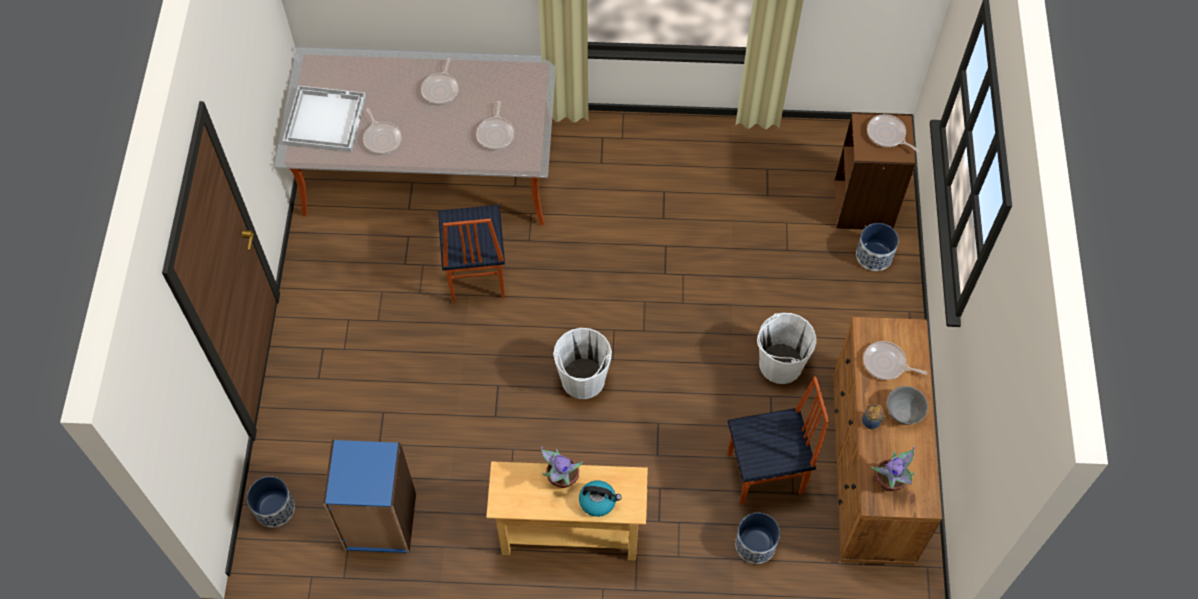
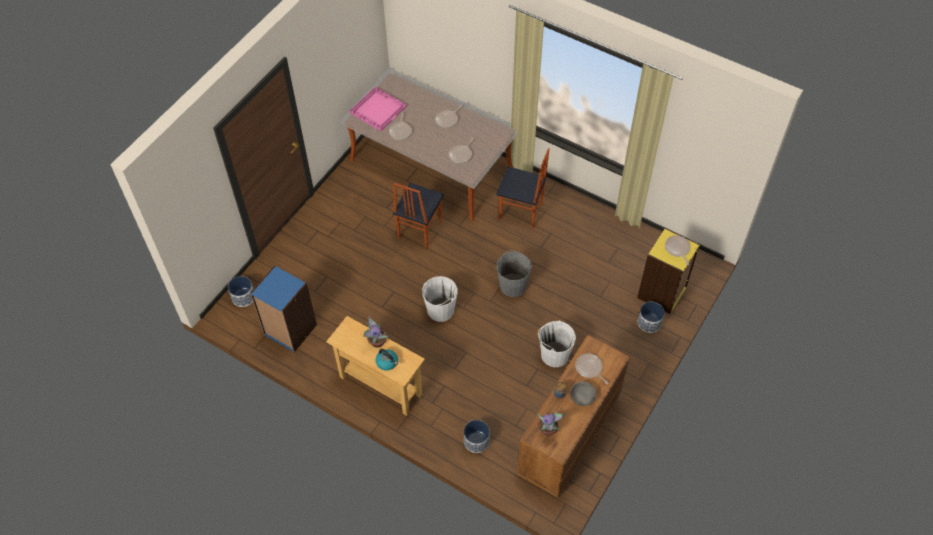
camera: 30 degrees right, 5 degrees down
(324, 119) = (378, 109): white tray -> pink tray
(660, 292) = (513, 285): none -> grey bucket
(766, 475) = (507, 408): chair -> chair (520, 212)
(864, 205) = (662, 293): brown bookcase -> yellow bookcase

